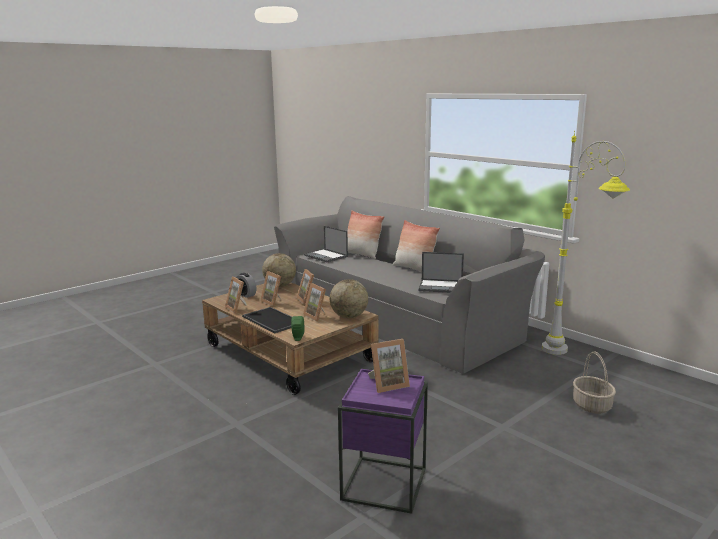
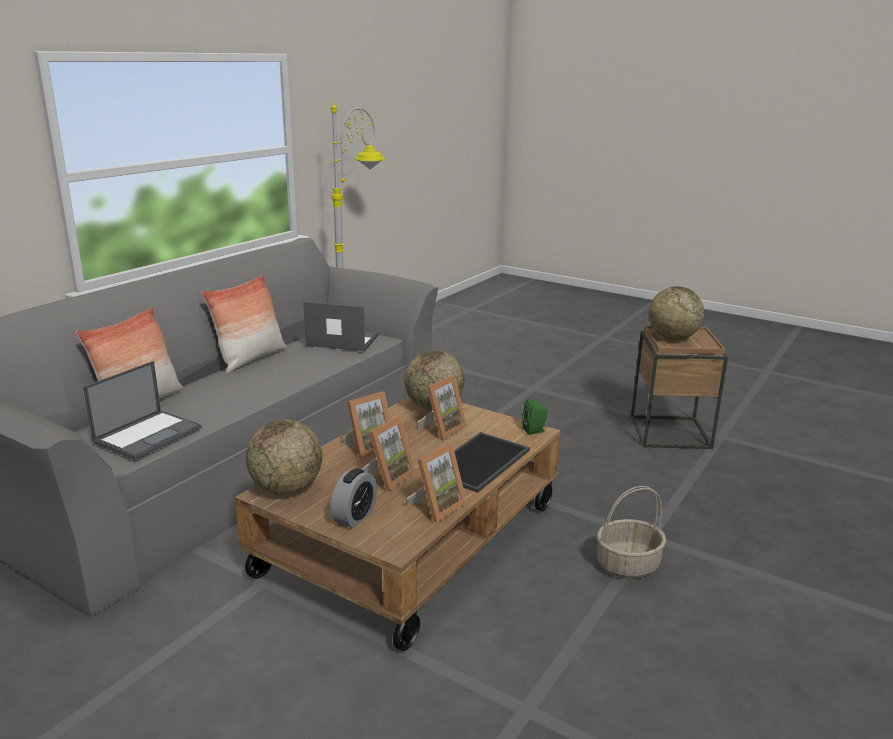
camera: 105 degrees left, 5 degrees up
(384, 484) = (669, 432): purple side table -> brown side table
(388, 384) = (672, 338): picture frame -> globe
(441, 286) = (341, 340): laptop -> laptop turned 75 degrees counterclockwise
(592, 406) = (468, 355): basket -> basket (628, 564)

